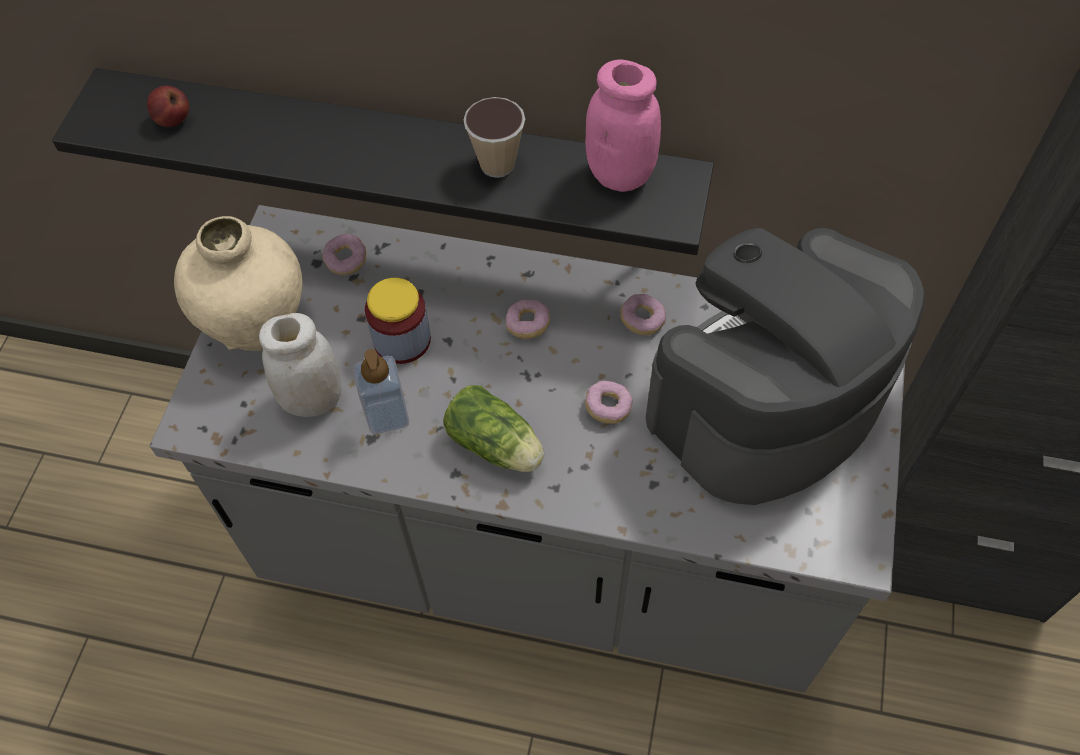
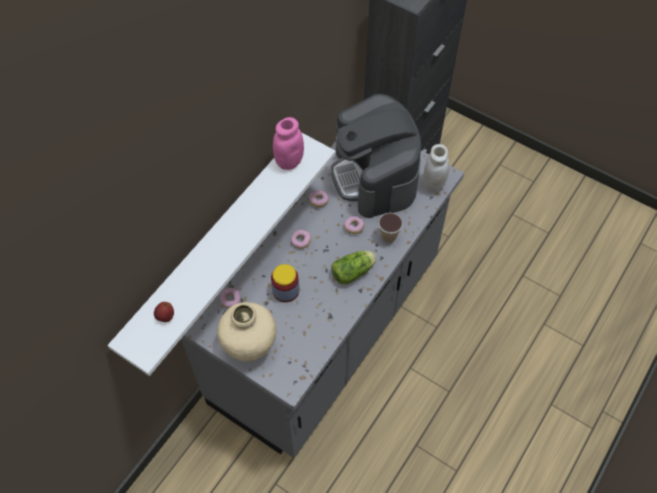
camera: 70 degrees left, 0 degrees up
(313, 400) = (300, 333): white jar -> white jar (433, 184)
(387, 415) = (321, 307): soap dispenser -> none
(401, 155) = (214, 244): black shelf -> white shelf
(497, 164) = (261, 200): cup -> cup (388, 237)

